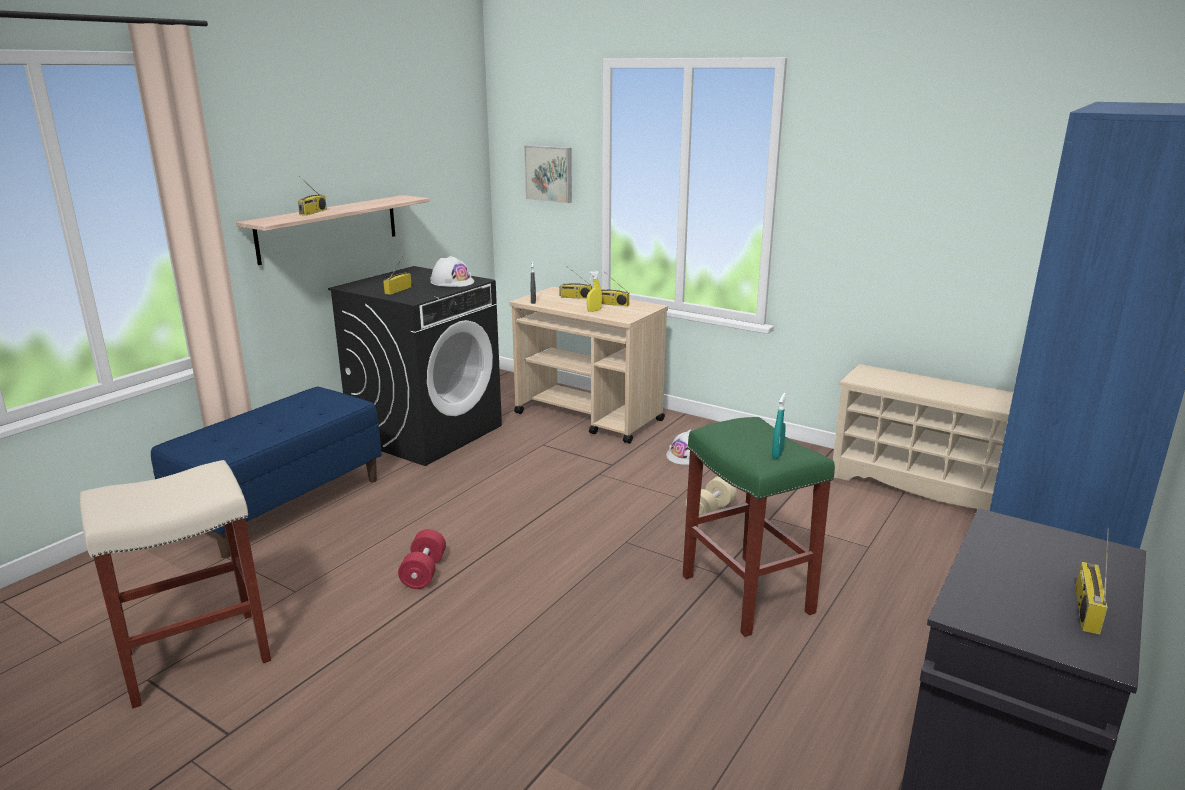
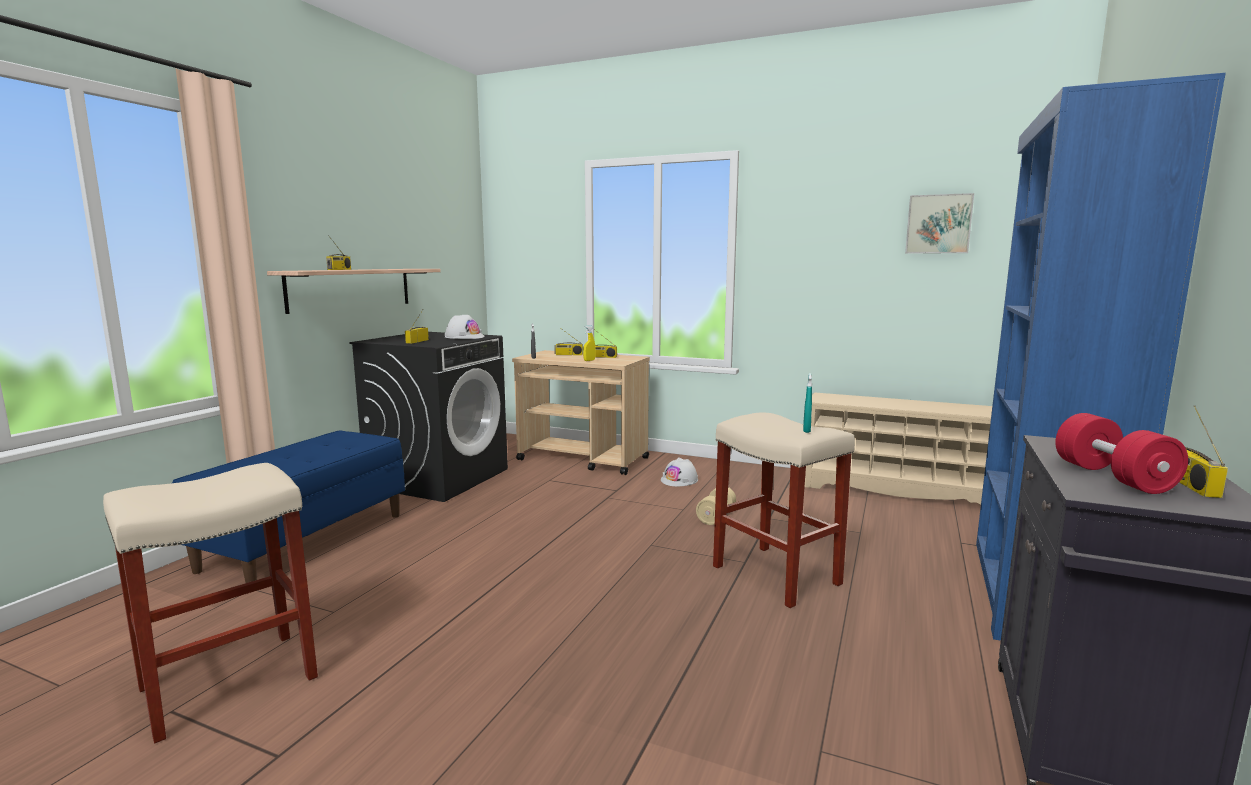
camera: 10 degrees left, 10 degrees down
(424, 572) = (465, 584): red dumbbell -> red dumbbell (1112, 477)
(549, 173) = (539, 257): picture -> picture (938, 224)
(748, 595) = (777, 575): green stool -> beige stool

